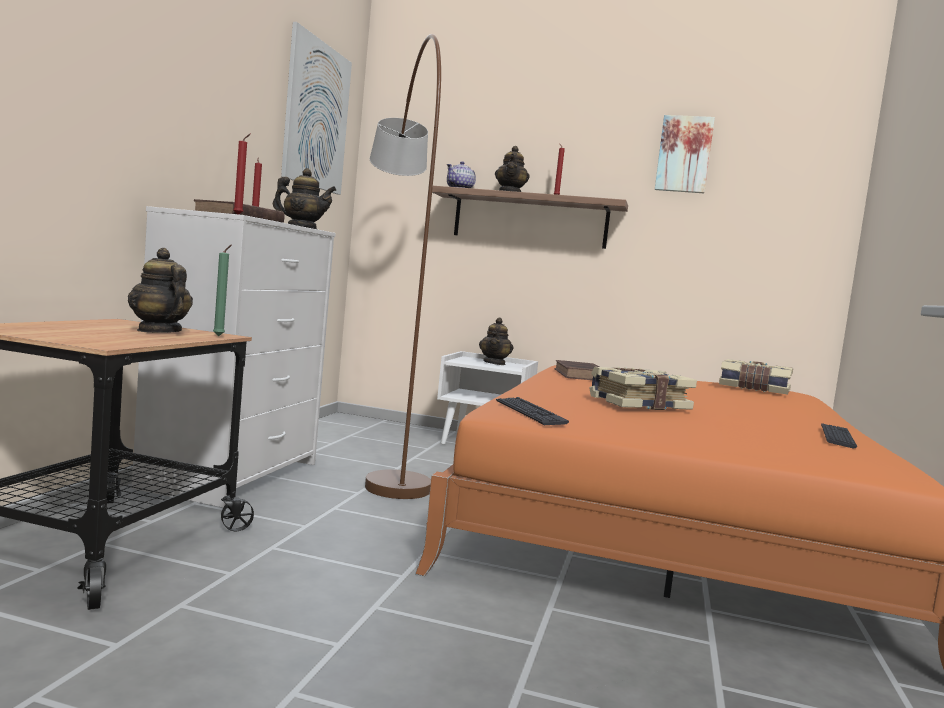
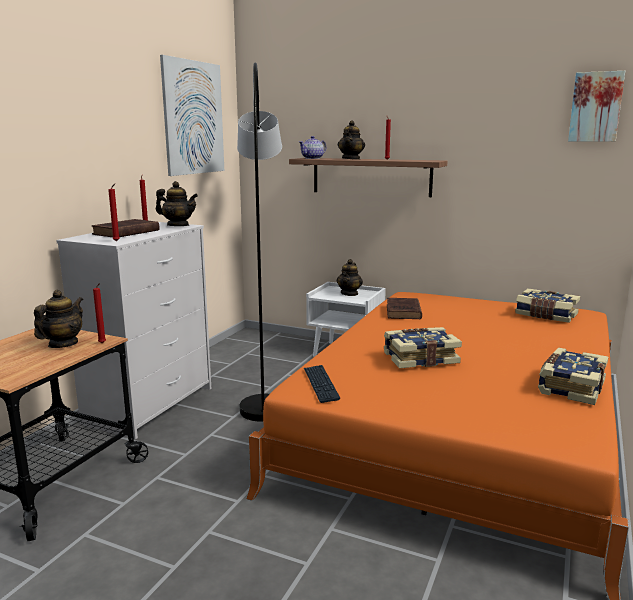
camera: 10 degrees right, 10 degrees up
(158, 331) = (63, 344): teapot -> teapot turned 60 degrees clockwise
(219, 336) = (103, 343): green candle -> red candle
(382, 455) = (264, 374): brown floor lamp -> grey floor lamp
(684, 154) = (491, 115): picture -> picture (595, 107)
(837, 437) = (570, 387): keyboard -> book

